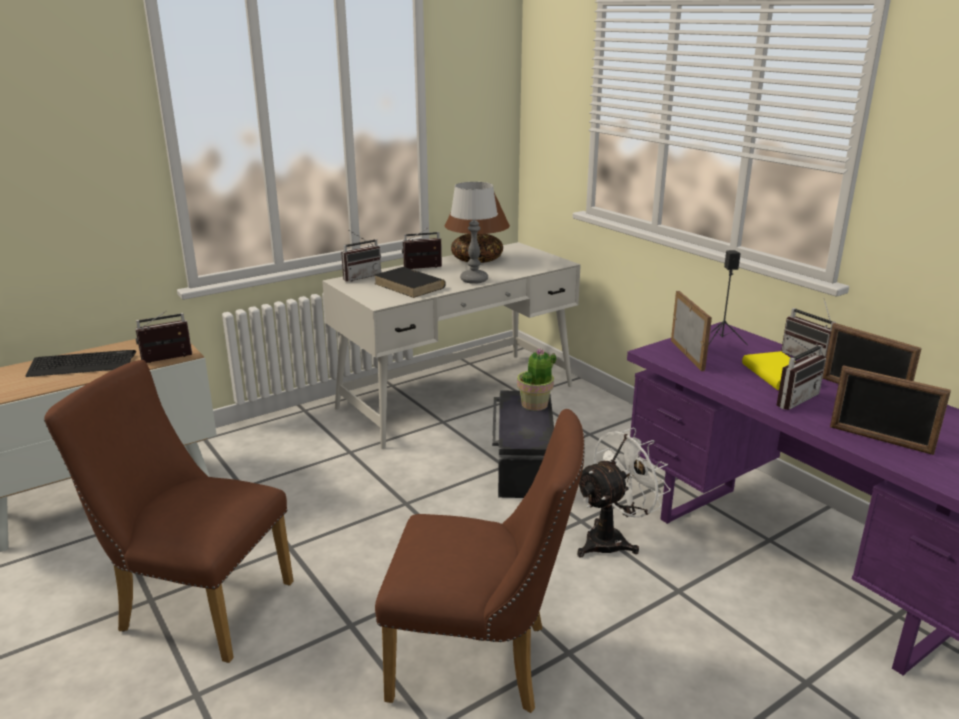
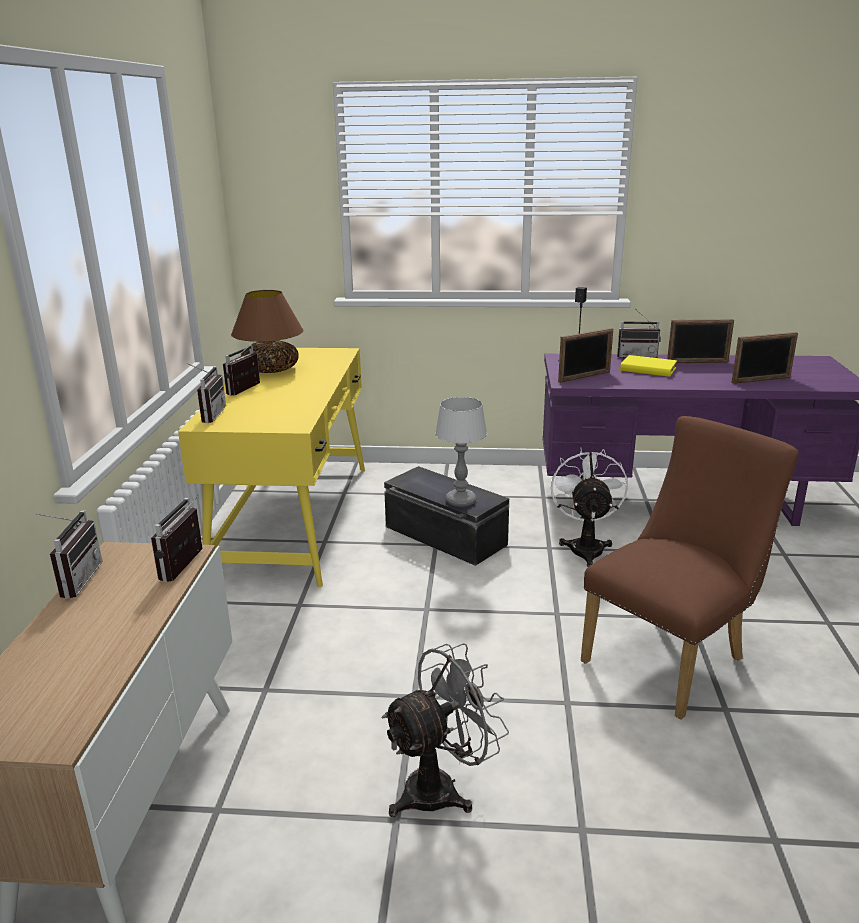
camera: 50 degrees left, 0 degrees up
(82, 365) = (92, 622): keyboard -> none
(196, 605) = (442, 788): brown chair -> grey fan
(410, 286) = (279, 405): black book -> none
(457, 397) = (295, 518): white desk -> yellow desk
(474, 280) = (318, 383): table lamp -> table lamp (461, 501)
(535, 404) = (431, 479): potted plant -> none
(687, 355) = (584, 377): picture frame -> picture frame turned 120 degrees clockwise
(791, 398) = (685, 378): radio -> radio (74, 580)

